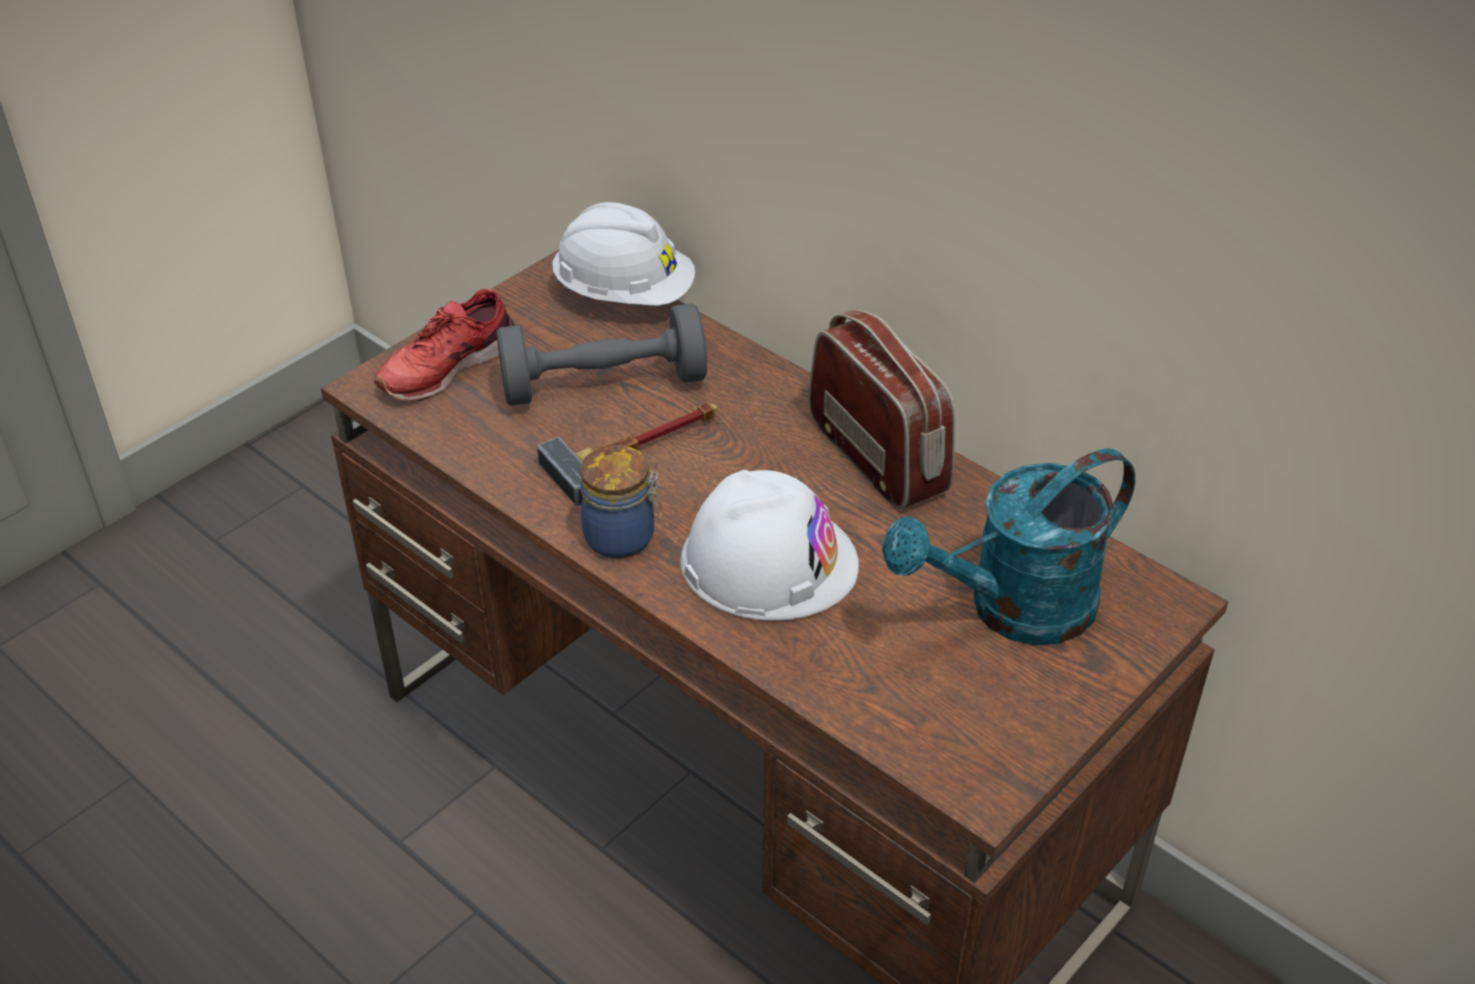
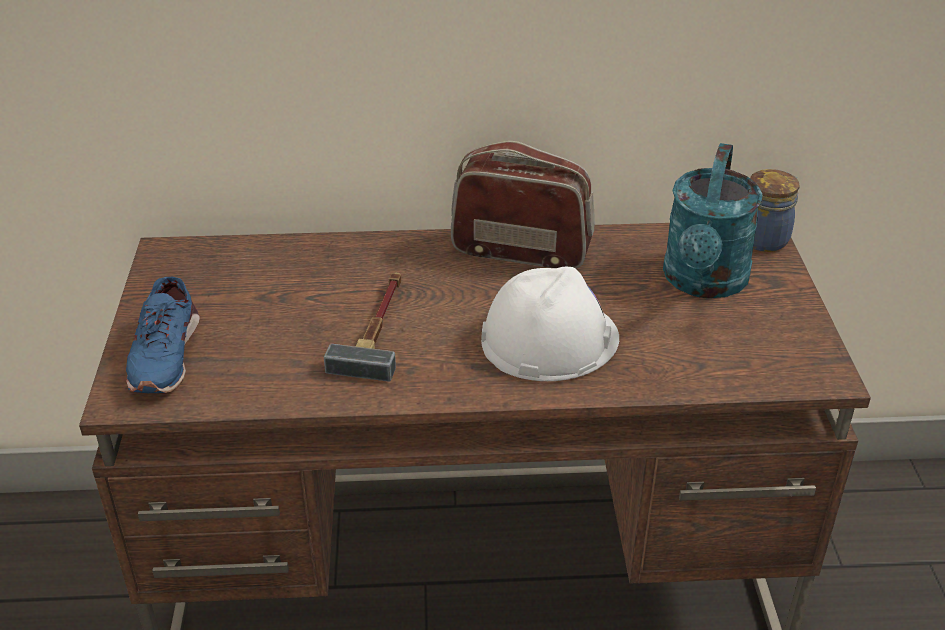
camera: 45 degrees left, 5 degrees down
(447, 365) = (164, 355): red shoe -> blue shoe
(604, 384) = (296, 305): grey dumbbell -> none
(623, 538) = (446, 380): jar -> jar (765, 239)
(624, 294) = (229, 248): white hard hat -> none

